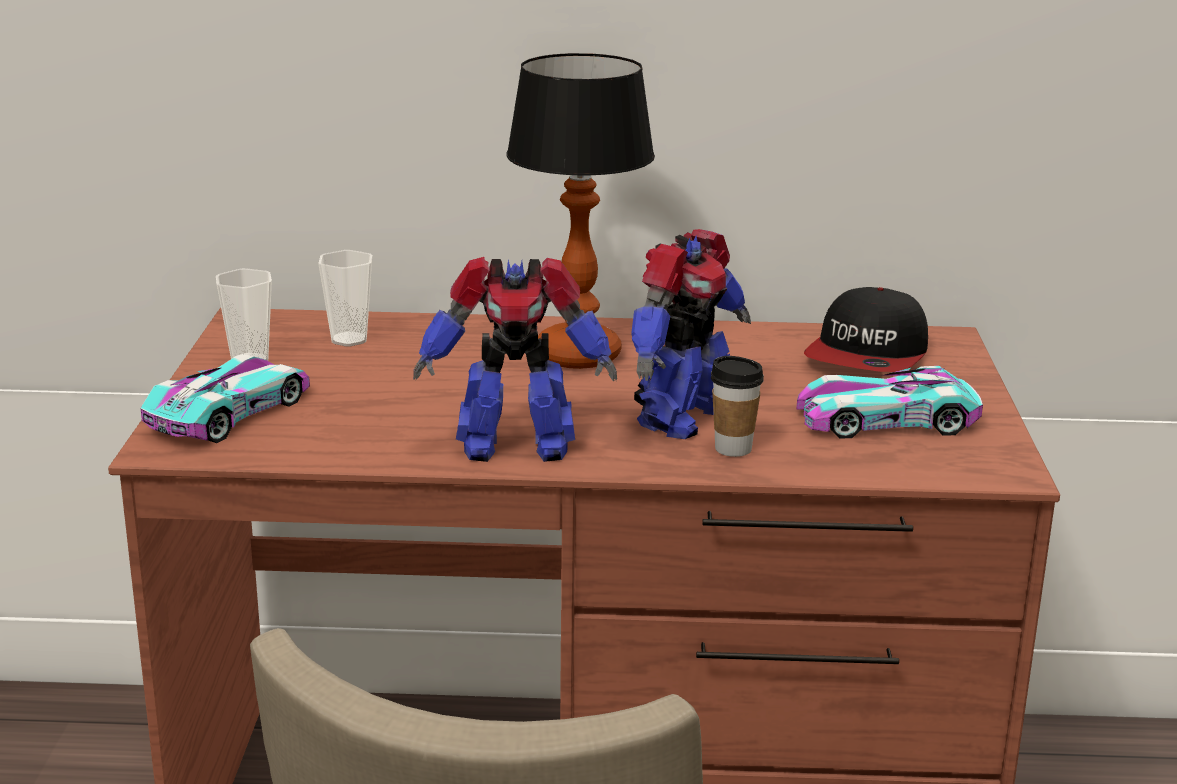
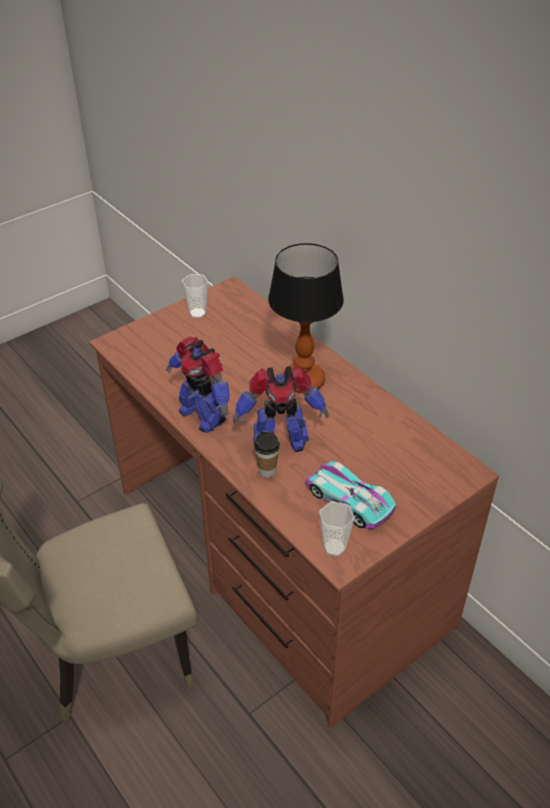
camera: 50 degrees right, 20 degrees up
(229, 413) = (152, 337): toy car -> none
(349, 339) = (244, 321): cup -> cup (334, 547)
(868, 355) = (414, 459): cap -> none

